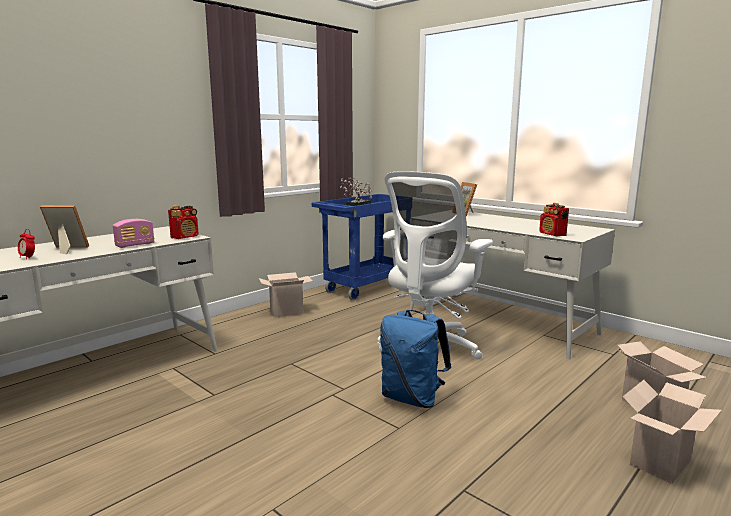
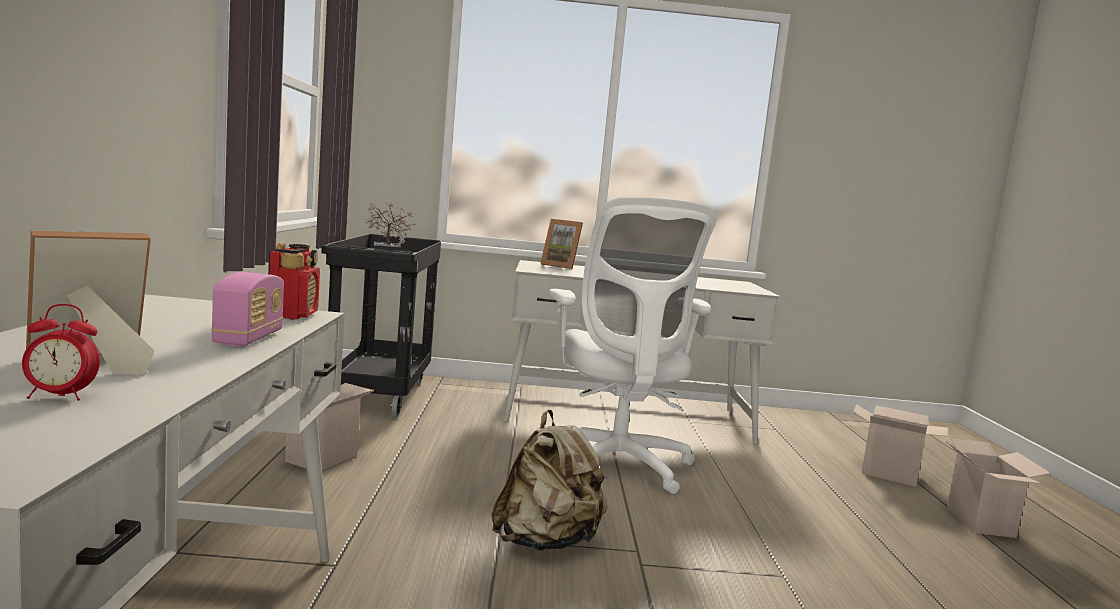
camera: 45 degrees left, 5 degrees down
(309, 371) = (547, 542): none -> beige backpack
(364, 289) = (379, 398): blue cart -> black cart
(412, 398) = (726, 534): blue backpack -> none
(552, 234) = (732, 289): radio -> none

